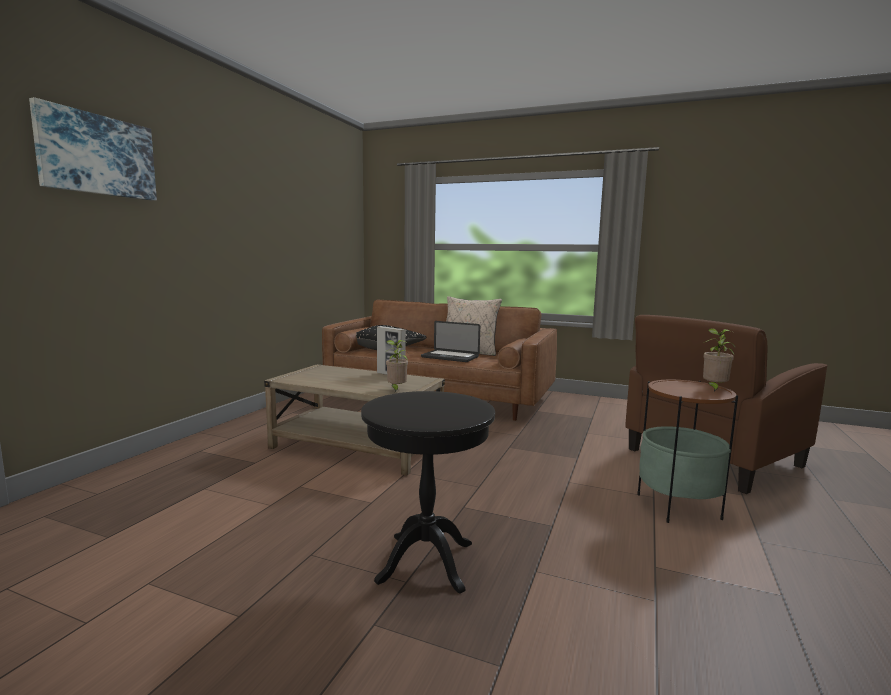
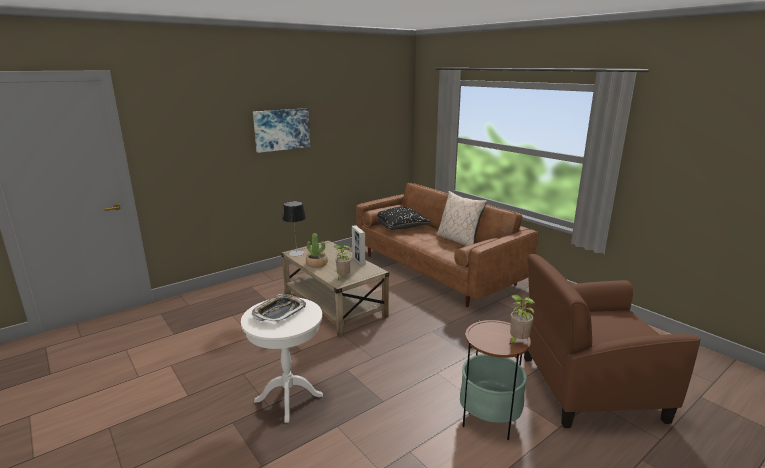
camera: 30 degrees right, 10 degrees up
(97, 155) = (192, 114): picture -> picture (281, 129)
(290, 378) = (296, 253): none -> table lamp
(338, 383) = (317, 264): none -> potted plant
(417, 405) = (279, 312): none -> tray
(426, 562) = (289, 398): black side table -> white side table
(450, 357) = (432, 245): laptop -> none

